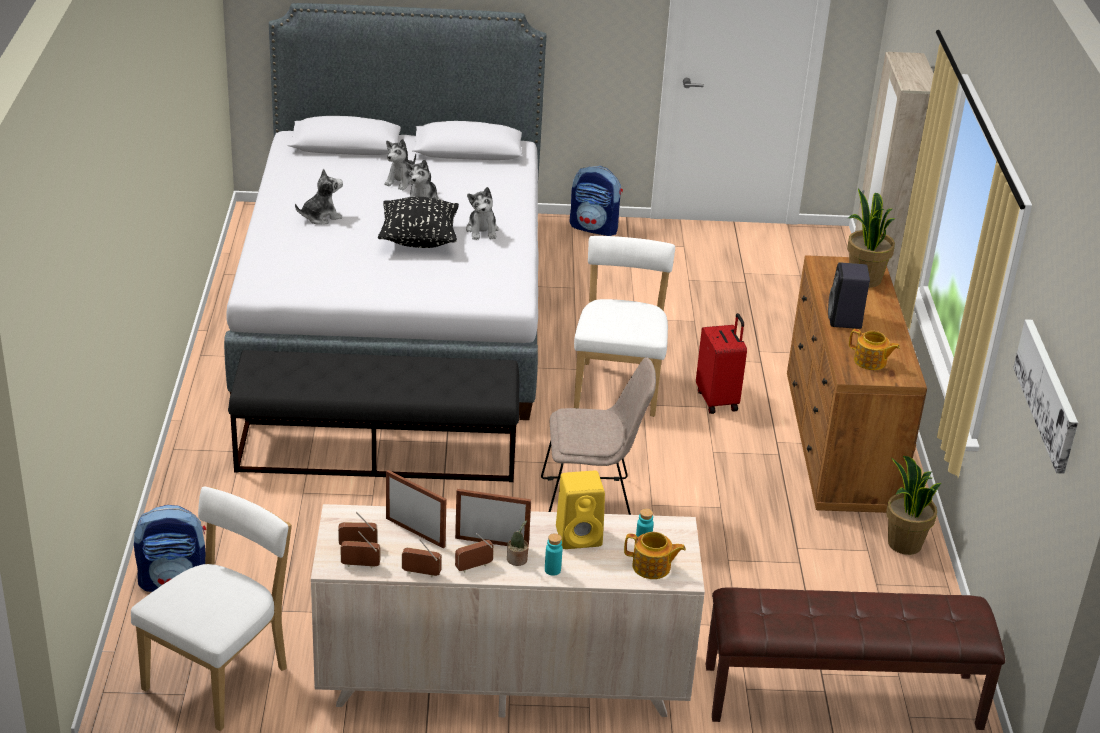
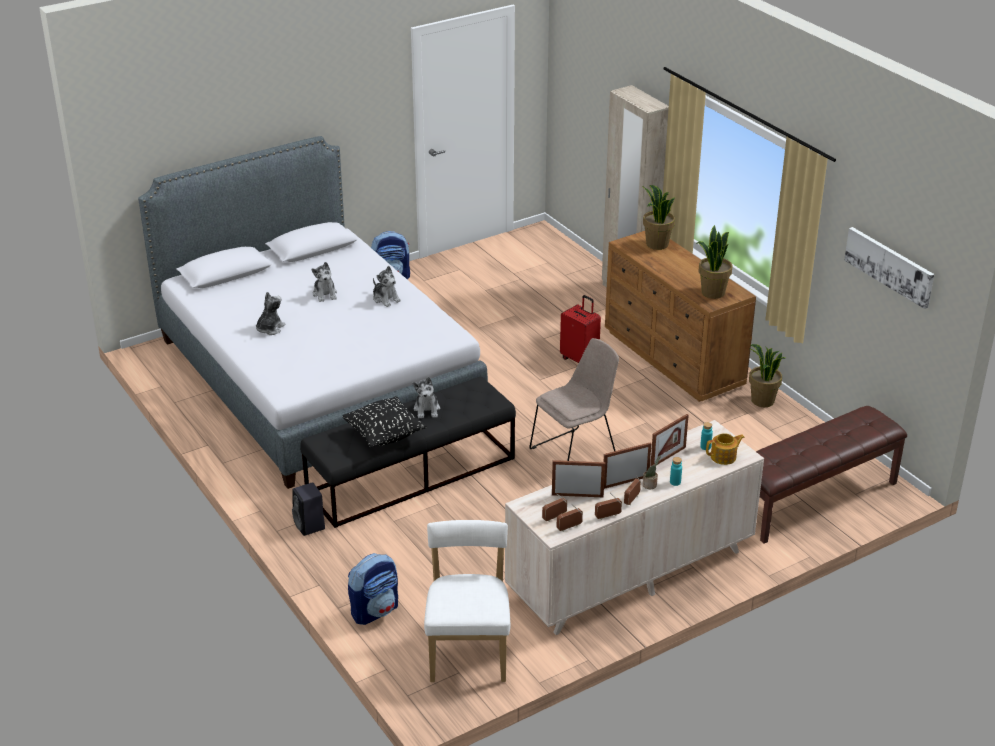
camera: 30 degrees left, 0 degrees up
(402, 181) = (295, 285): plush toy -> plush toy (427, 409)
(419, 239) = (352, 320): black pillow -> black pillow (384, 435)
(580, 536) = (668, 457): yellow speaker -> picture frame
(618, 386) = (513, 374): white chair -> none
(845, 320) = (673, 273): black speaker -> black speaker (310, 526)
(870, 361) = (712, 292): teapot -> potted plant

